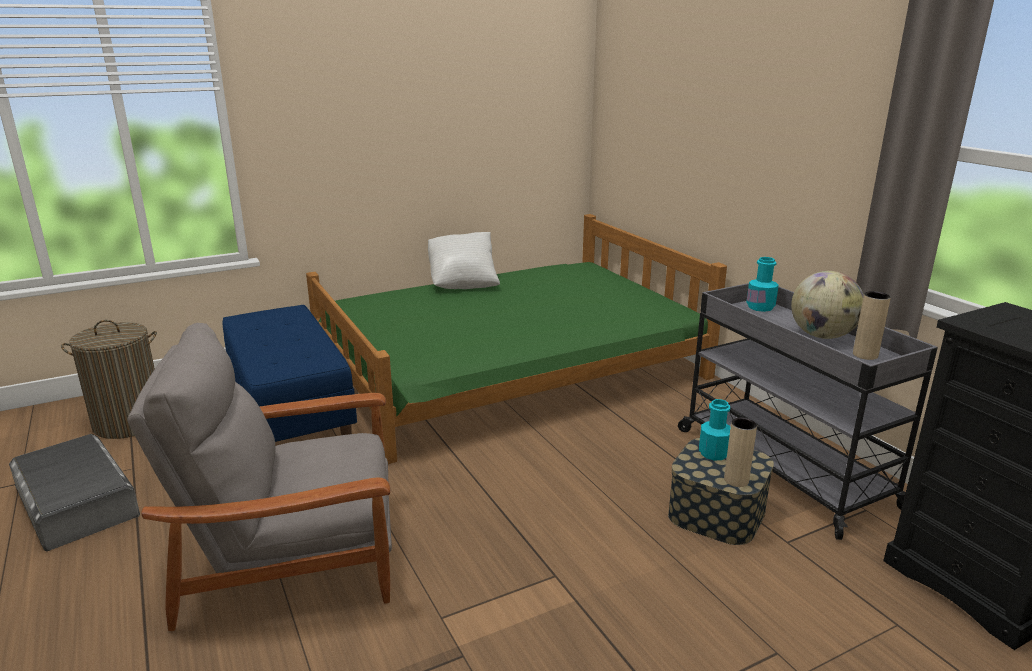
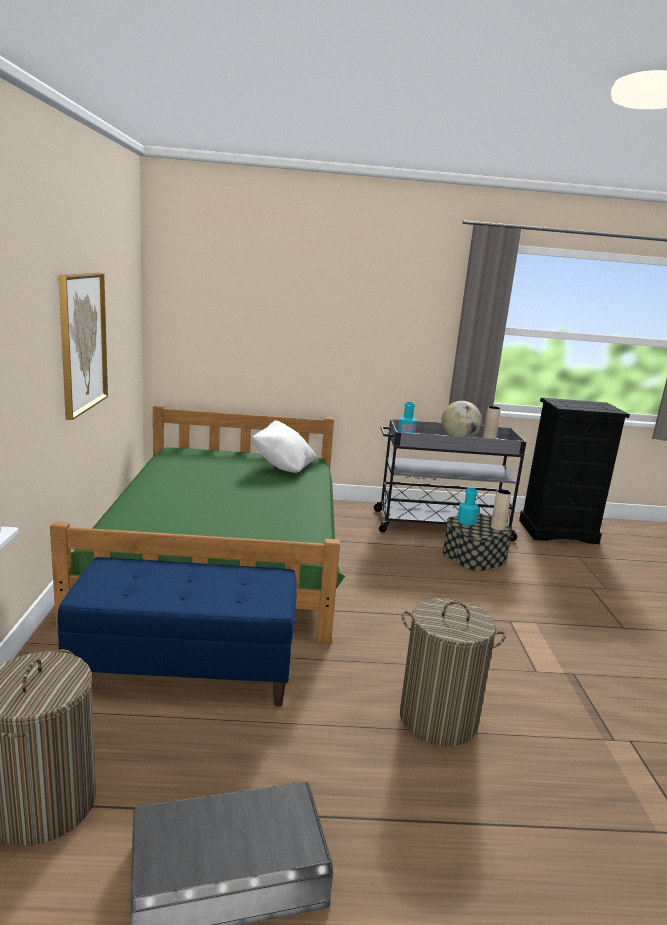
camera: 65 degrees left, 5 degrees down
(294, 557) = (438, 719): grey armchair -> laundry basket
(416, 132) = (82, 342): none -> picture
(463, 283) = (145, 490): white pillow -> white pillow (283, 467)

